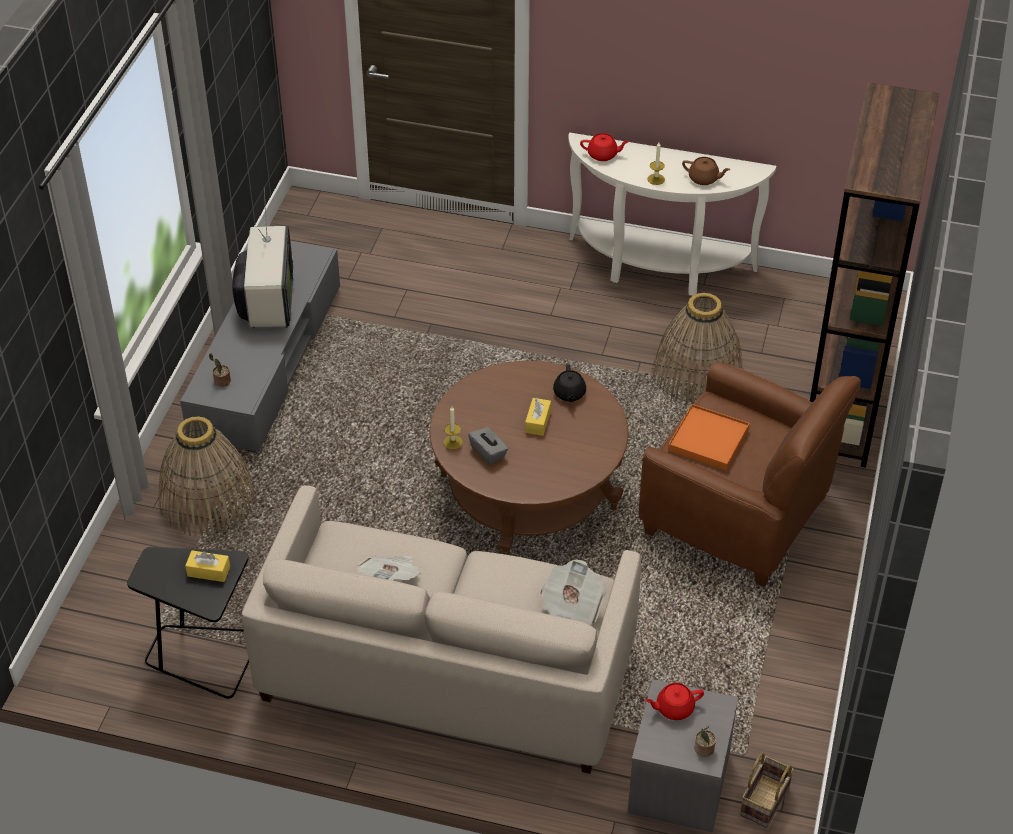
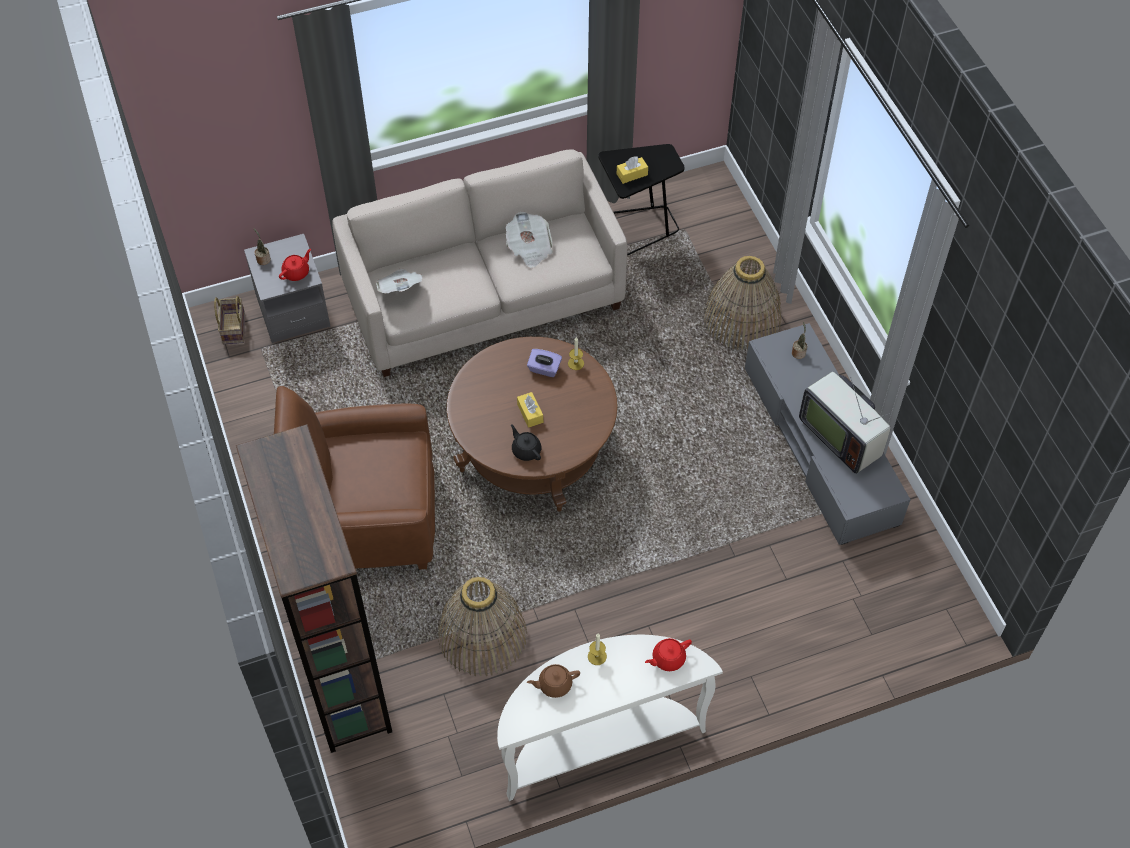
camera: 145 degrees right, 10 degrees up
(488, 453) = (544, 369): grey tissue box -> purple tissue box
(708, 440) = (392, 465): orange tray -> none

